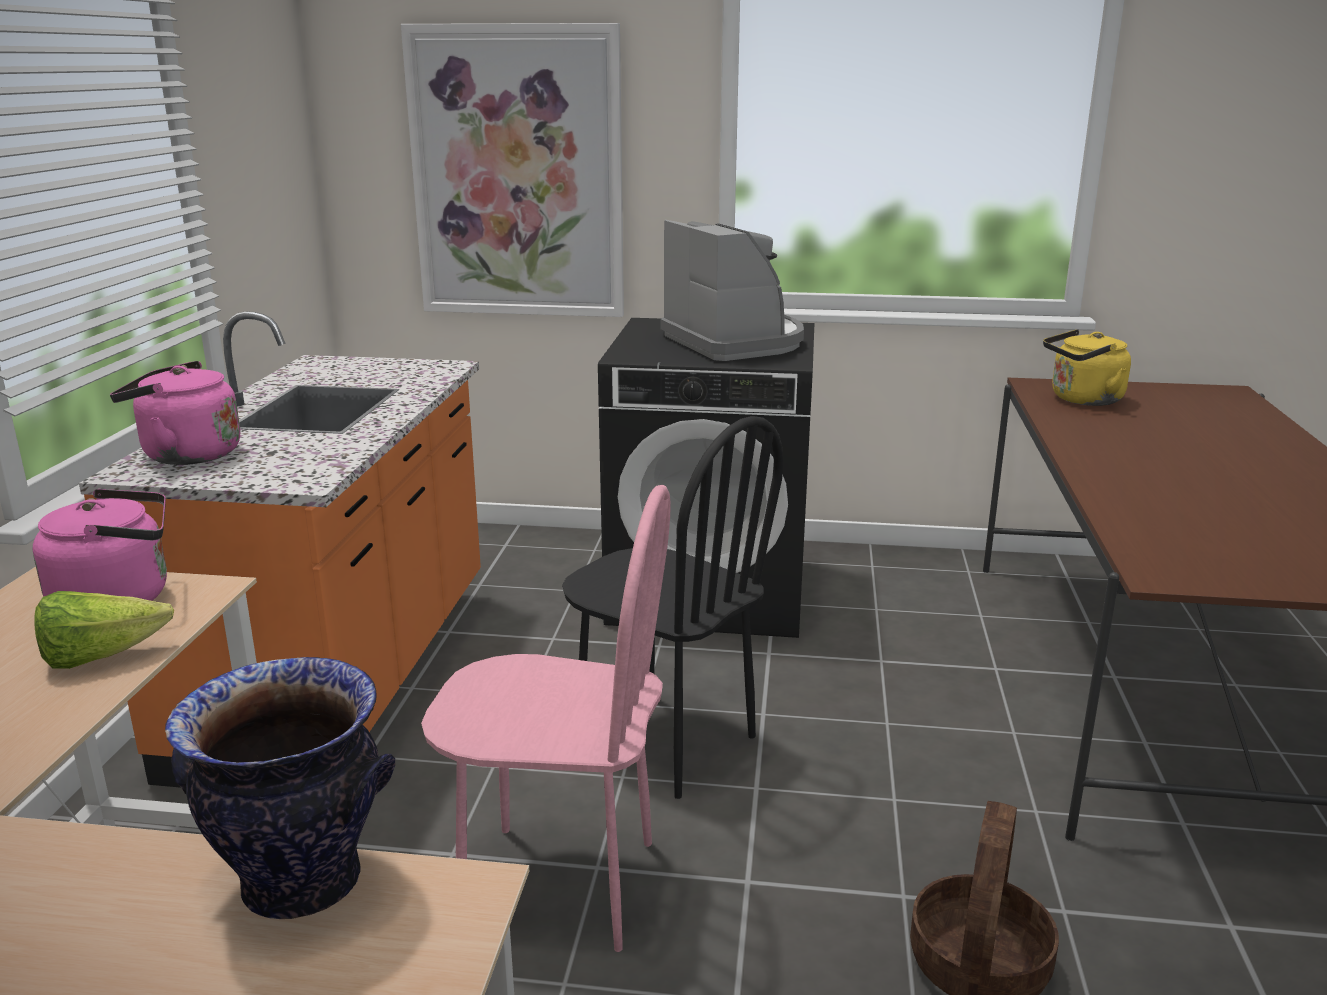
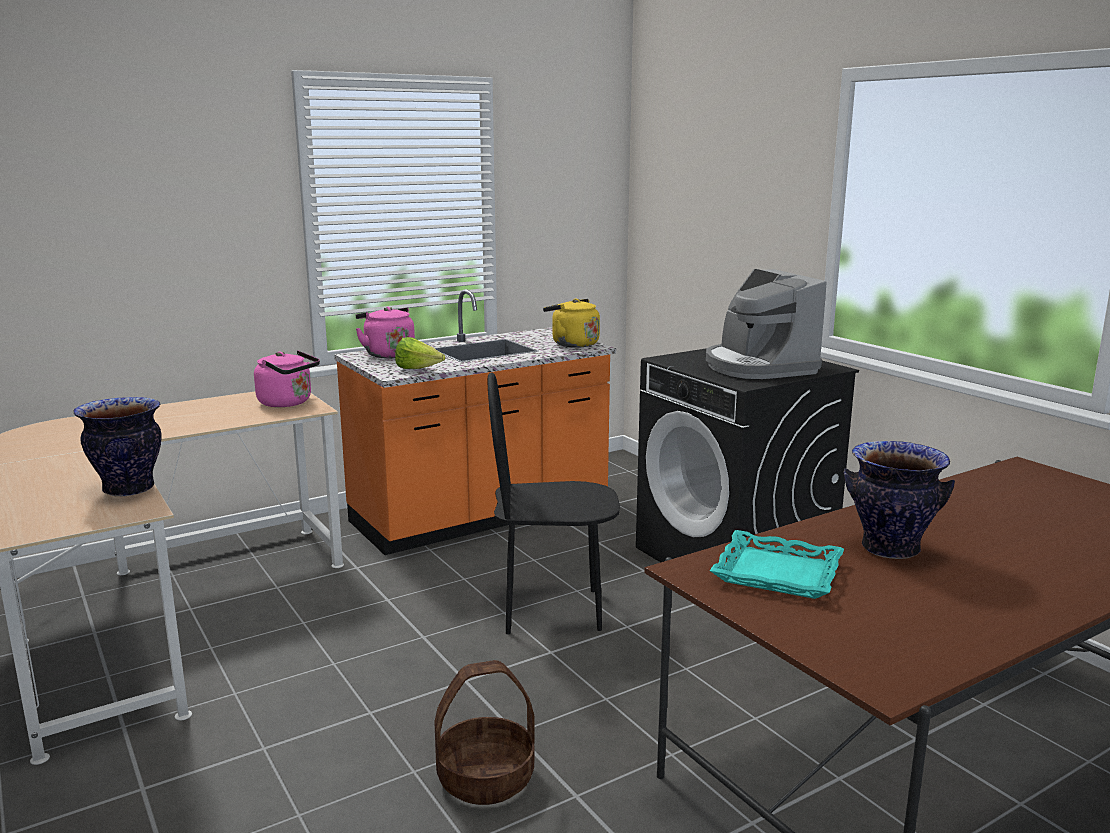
camera: 50 degrees right, 5 degrees down
(100, 657) = (241, 417): lettuce -> lettuce (418, 369)
(518, 174) = (717, 230): picture -> none
(559, 884) = (399, 632): pink chair -> none
(664, 742) = (552, 610): black chair -> black chair turned 90 degrees clockwise
(735, 342) = (758, 367): coffee machine -> coffee machine turned 135 degrees clockwise
(1082, 400) = (1027, 486): yellow kettle -> yellow kettle (572, 344)
(1179, 486) = (890, 549): none -> vase
(1201, 544) = (777, 573): none -> turquoise tray

